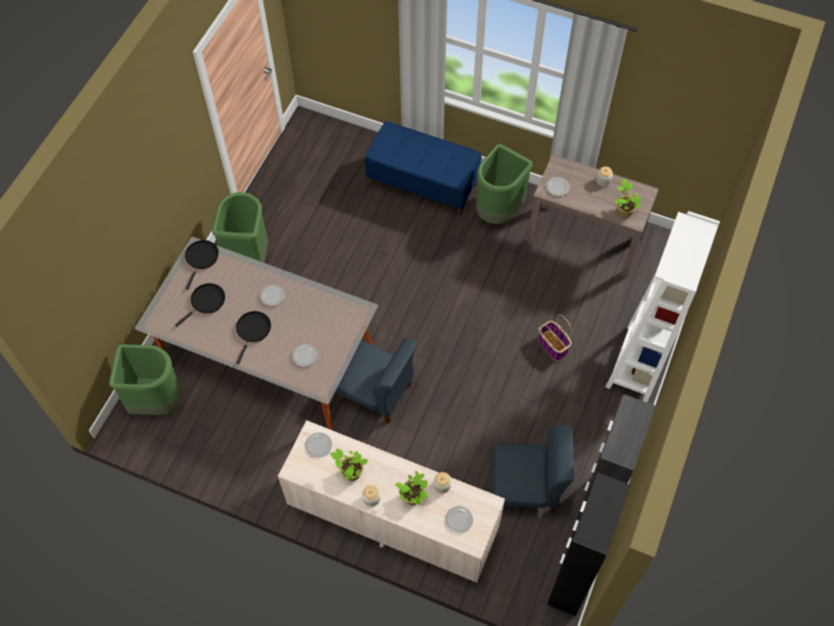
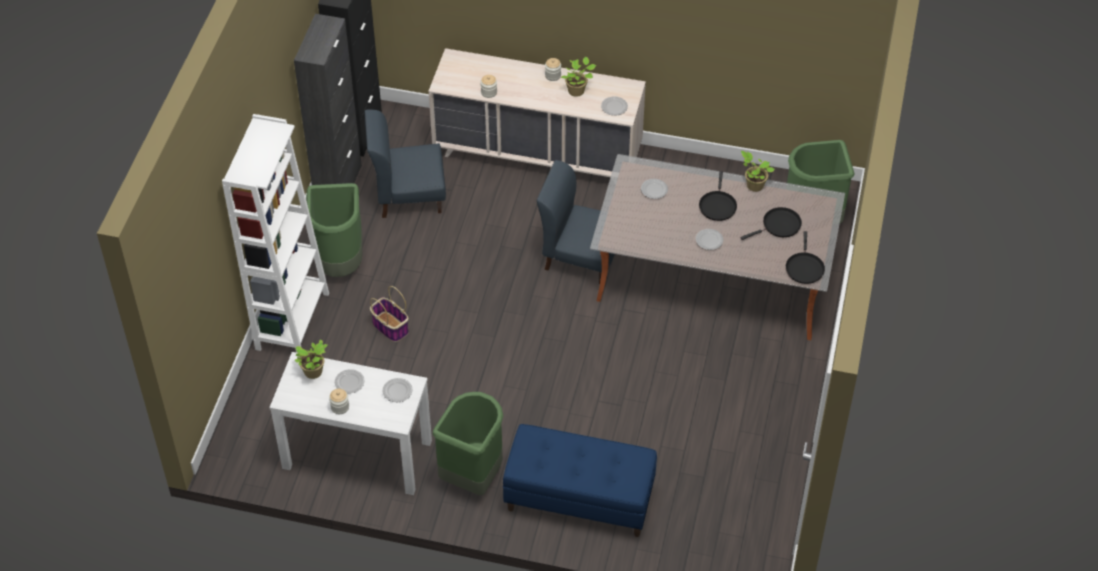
camera: 170 degrees right, 10 degrees down
(206, 302) = (779, 225): black frying pan -> black frying pan turned 150 degrees counterclockwise
(248, 257) = (774, 375): green trash can -> green trash can (340, 263)
(413, 498) = (513, 80): potted plant -> potted plant (753, 185)
(459, 520) = (468, 70): plate -> plate (349, 382)
(585, 239) = (356, 454): brown console table -> white console table

